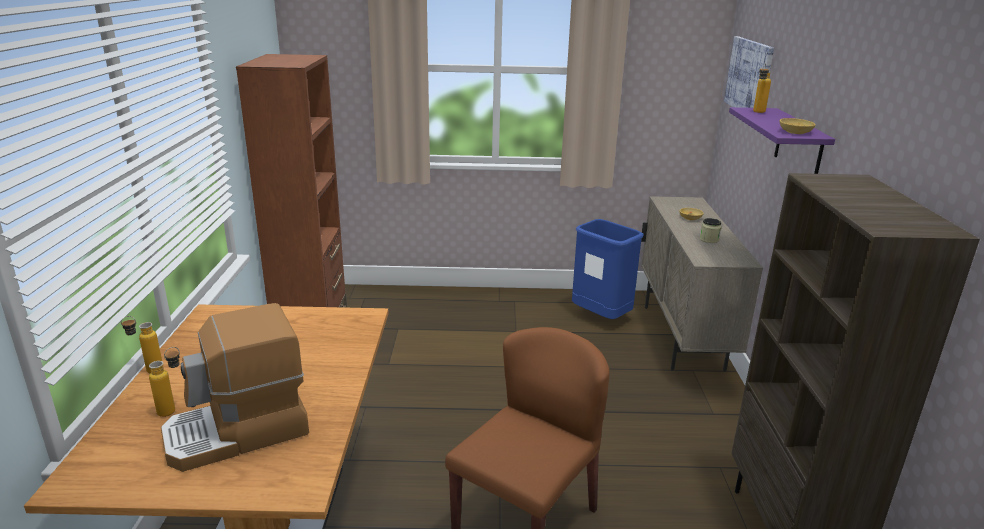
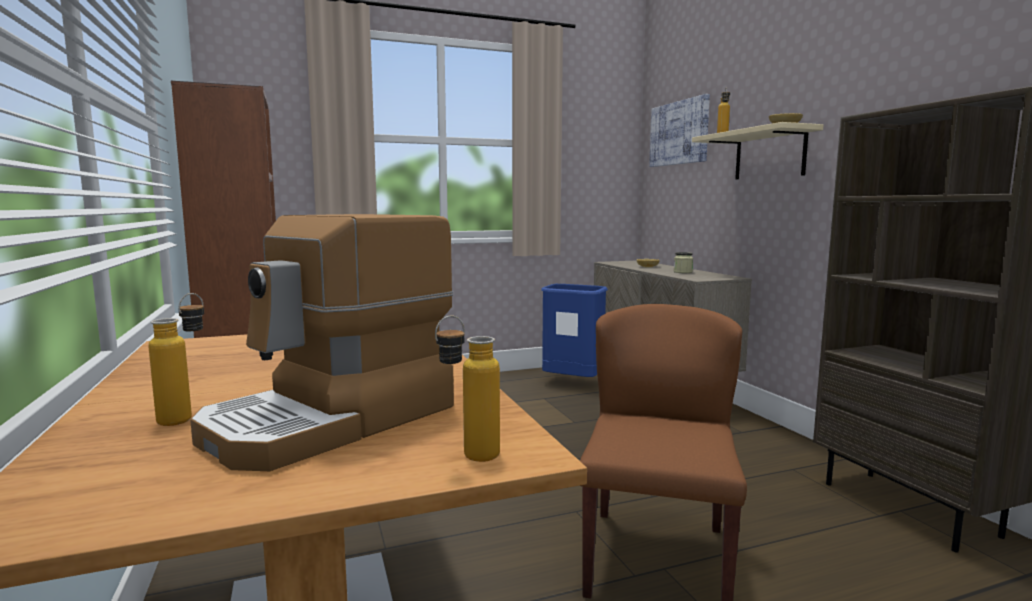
camera: 20 degrees left, 15 degrees down
(148, 370) = (102, 392): bottle -> bottle (468, 459)
(799, 146) = (769, 155): purple shelf -> beige shelf

